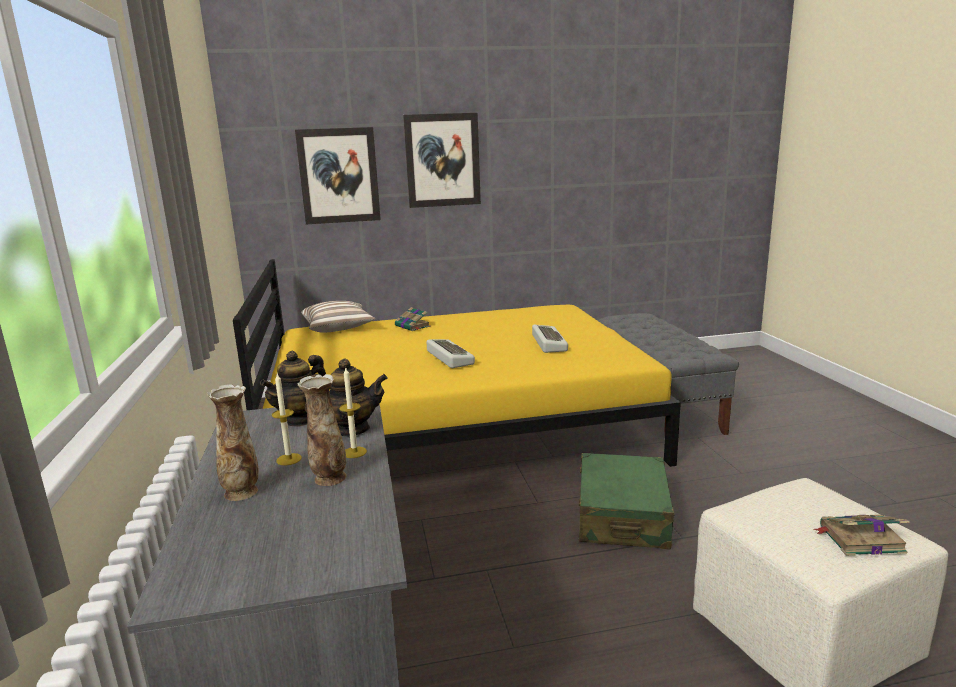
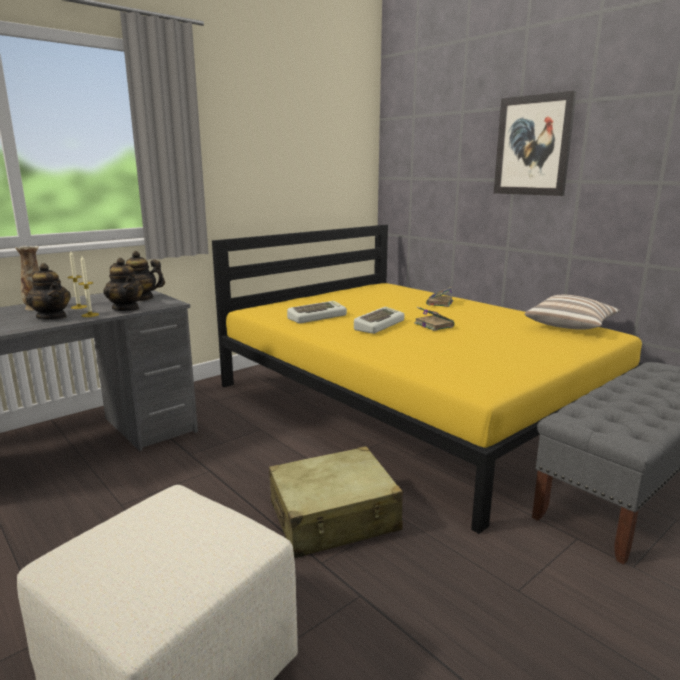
camera: 60 degrees right, 0 degrees up
(329, 478) = (52, 317): vase -> teapot
(338, 328) = (399, 289): pillow -> pillow (571, 326)
(339, 176) = (445, 159): picture -> none
(547, 343) = (475, 346): keyboard -> keyboard (317, 317)
(622, 516) = (334, 517): green suitcase -> beige suitcase
(859, 539) = (120, 576): book -> book (433, 325)

